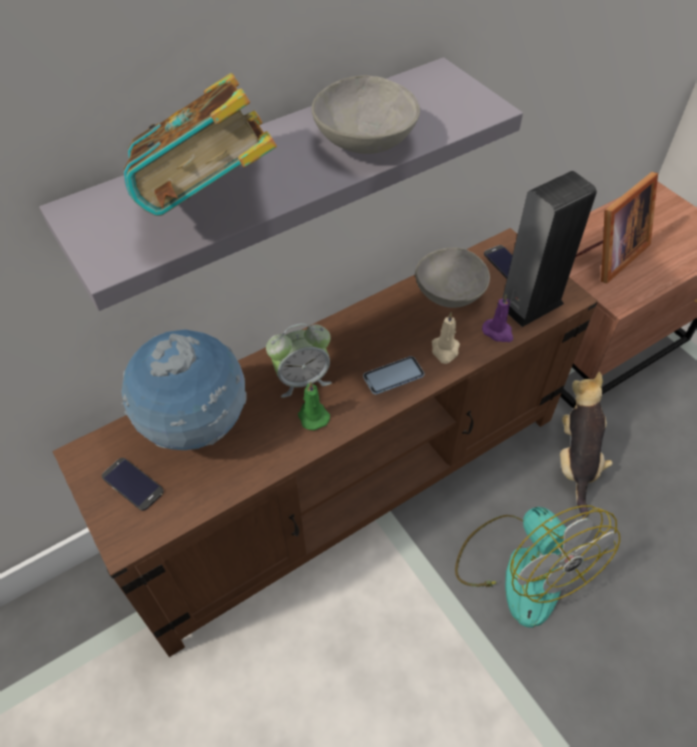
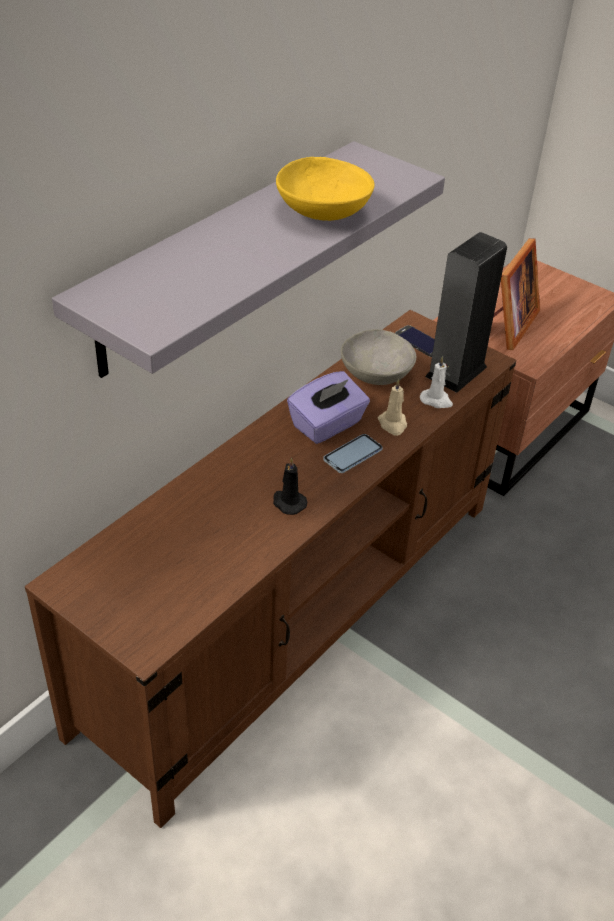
camera: 20 degrees left, 10 degrees down
(132, 484) = (129, 597): phone -> none
(196, 427) = (173, 534): globe -> none
(209, 201) = (212, 273): book -> none
(302, 379) = (263, 473): alarm clock -> none
(312, 416) = (288, 502): green candle -> black candle
(364, 140) = (322, 212): grey bowl -> yellow bowl
(382, 339) = (327, 425): none -> purple tissue box
(498, 332) = (436, 400): purple candle -> white candle
(521, 567) = (502, 651): fan -> none
(576, 461) = (520, 542): plush toy -> none

